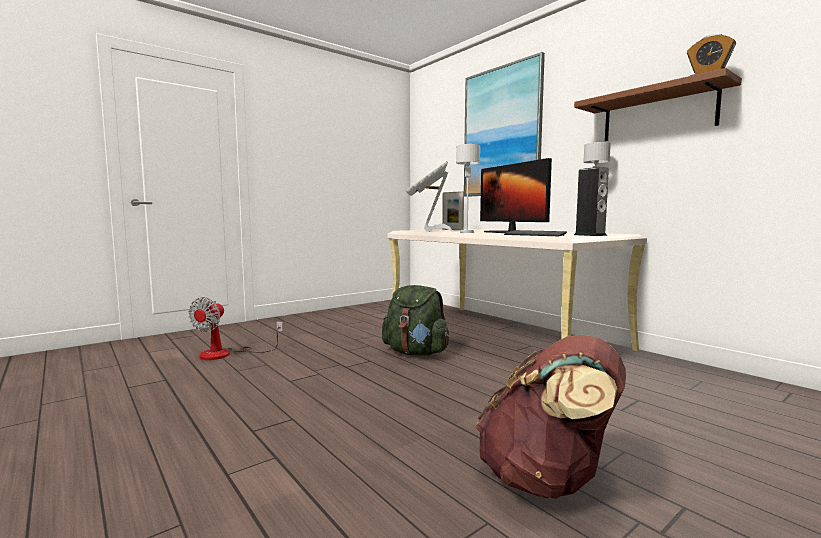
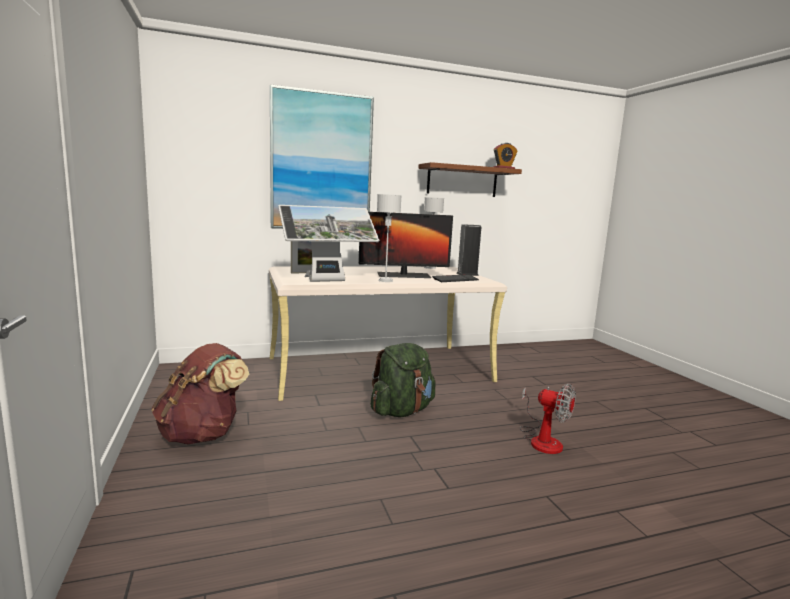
camera: 70 degrees left, 5 degrees up
(226, 354) = (305, 532): fan -> fan (542, 439)
(428, 231) = (327, 281): monitor -> monitor turned 45 degrees counterclockwise
(548, 479) = (628, 426): brown backpack -> brown backpack (202, 434)

